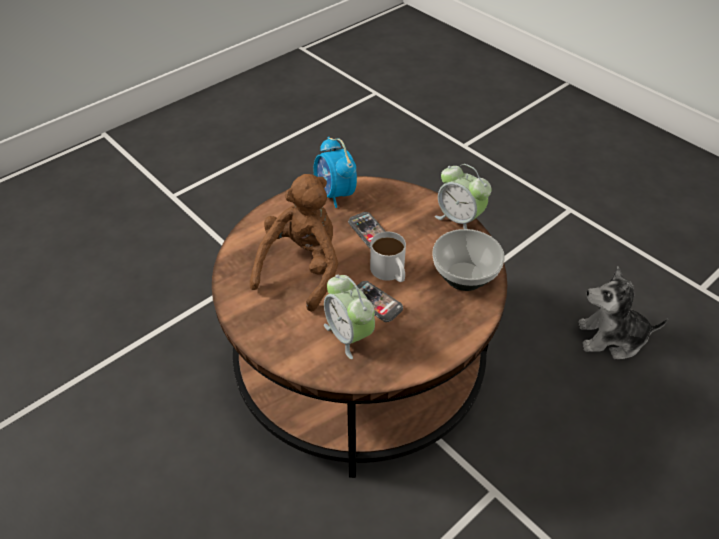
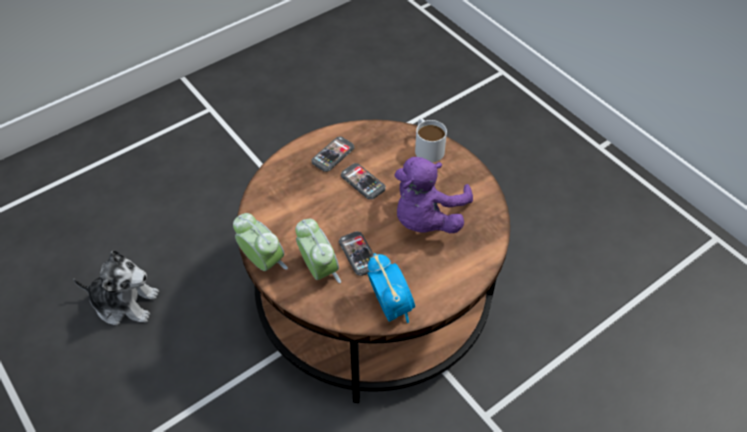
camera: 175 degrees left, 5 degrees up
(302, 268) = (426, 218): brown plush toy -> purple plush toy
(349, 335) = (388, 158): alarm clock -> alarm clock (319, 270)
(390, 272) = (345, 208): white mug -> white mug (427, 147)
(418, 334) = (333, 155): none -> phone
(465, 277) = (278, 200): bowl -> none

